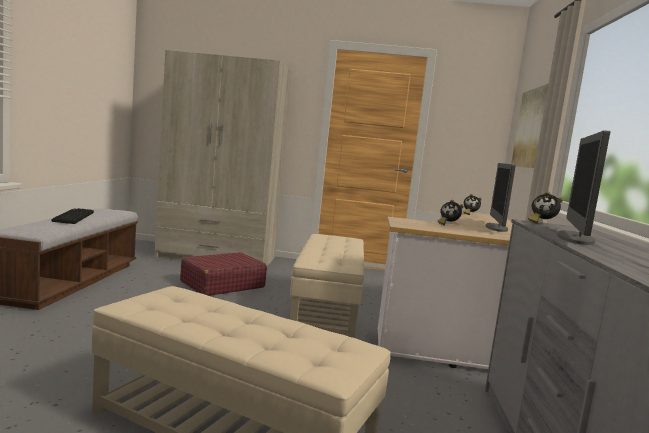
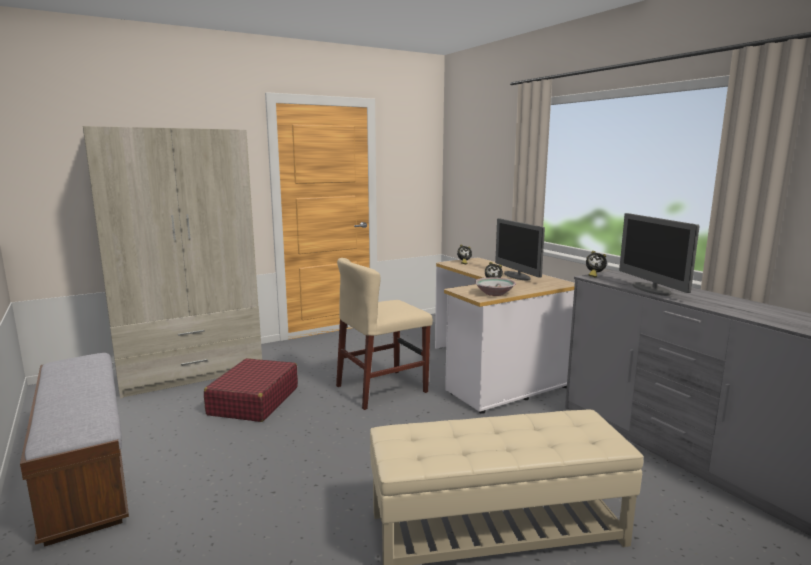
camera: 35 degrees left, 5 degrees up
(73, 217) = (68, 389): keyboard -> none
(326, 310) = (382, 389): beige ottoman -> beige chair
(427, 227) = (494, 293): none -> bowl
(533, 128) = (486, 175): picture -> none

